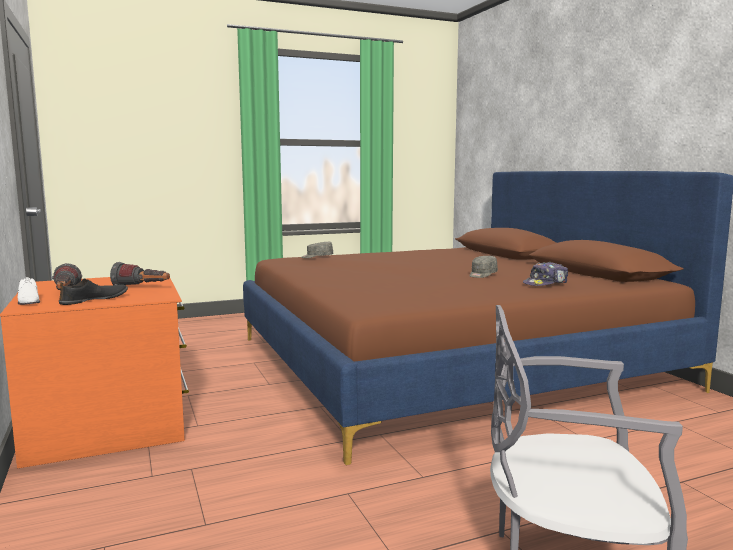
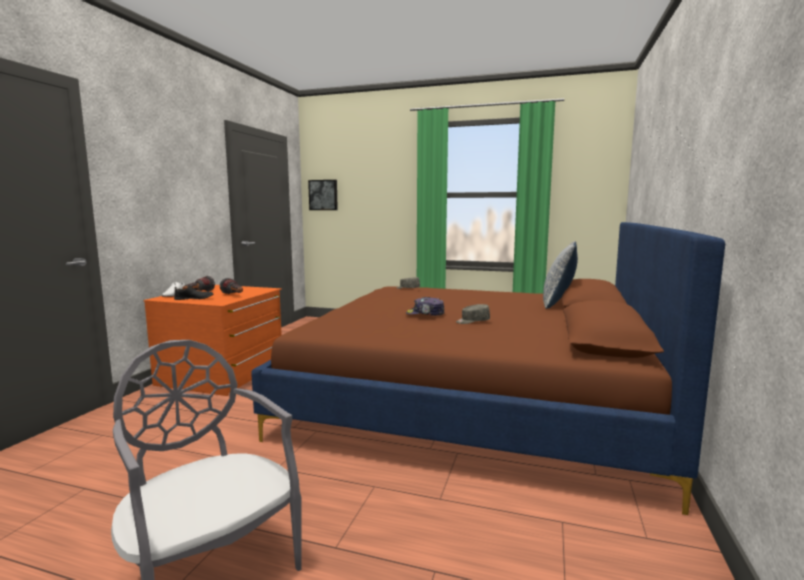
camera: 40 degrees right, 0 degrees up
(84, 136) = (323, 195): none -> picture
(482, 254) = (558, 303): none -> pillow
(546, 283) = (495, 339): cap -> cap (425, 314)

